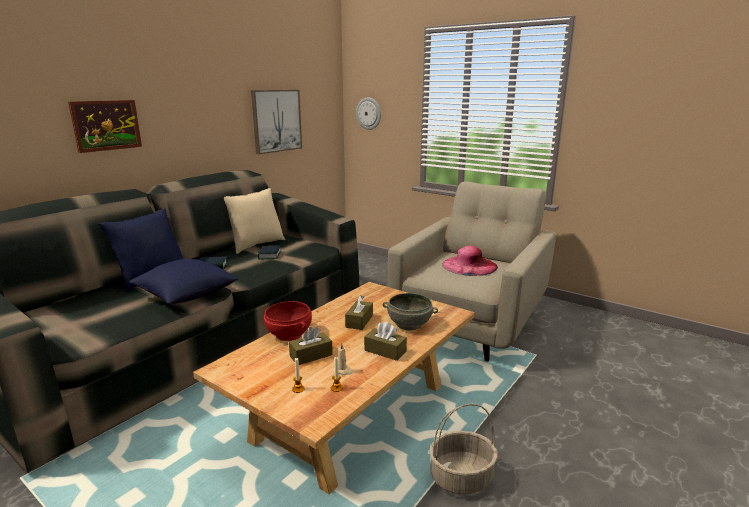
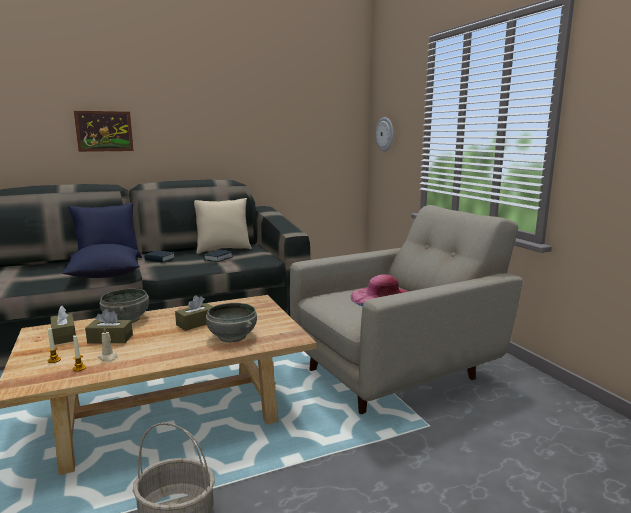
camera: 30 degrees right, 5 degrees down
(276, 121) = (279, 137): picture -> none
(289, 334) = (127, 319): red bowl -> grey bowl
(385, 351) = (169, 352): brown tissue box -> brown tissue box (64, 336)

